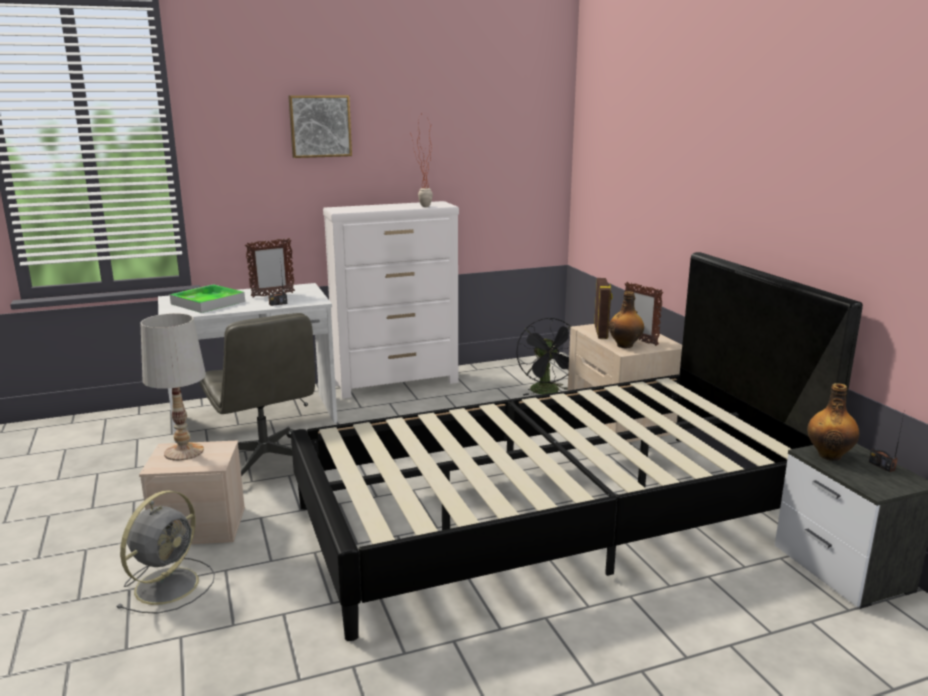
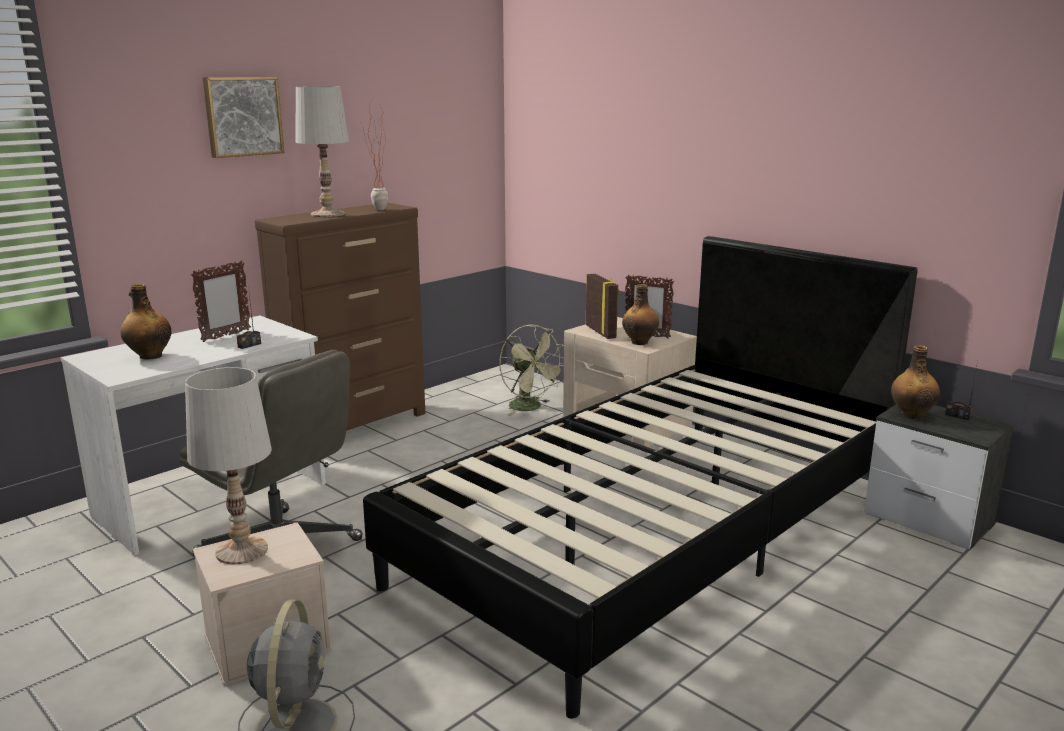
camera: 25 degrees left, 0 degrees up
(208, 303) = (149, 356): tray -> bottle
(380, 207) = (327, 214): none -> white table lamp
(397, 383) = (355, 426): white dresser -> brown dresser
(547, 392) = (530, 408): black fan -> green fan

